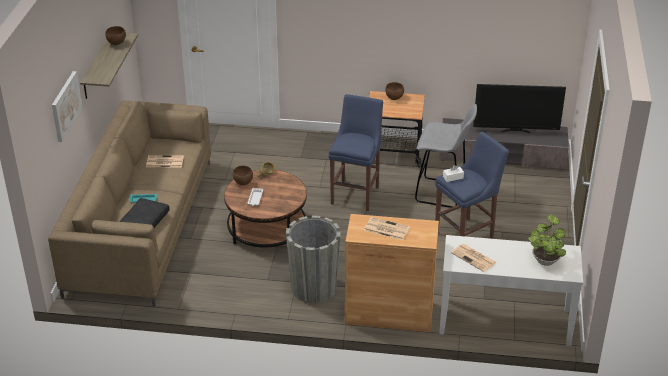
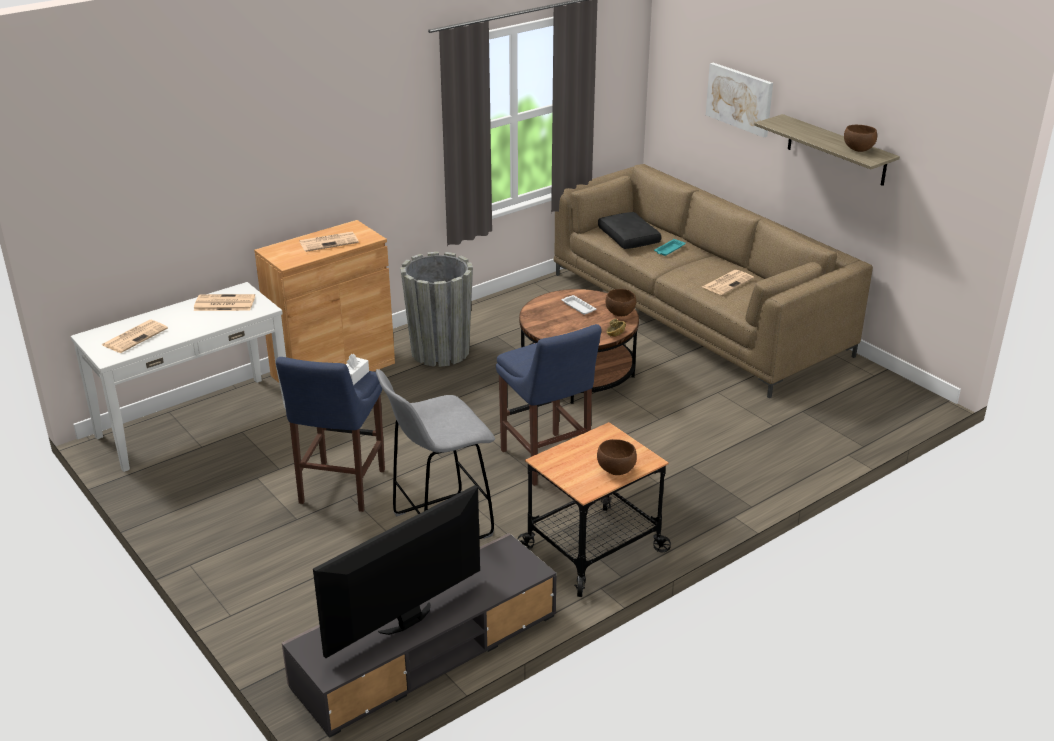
camera: 135 degrees right, 5 degrees down
(545, 259) = (135, 336): potted plant -> newspaper

